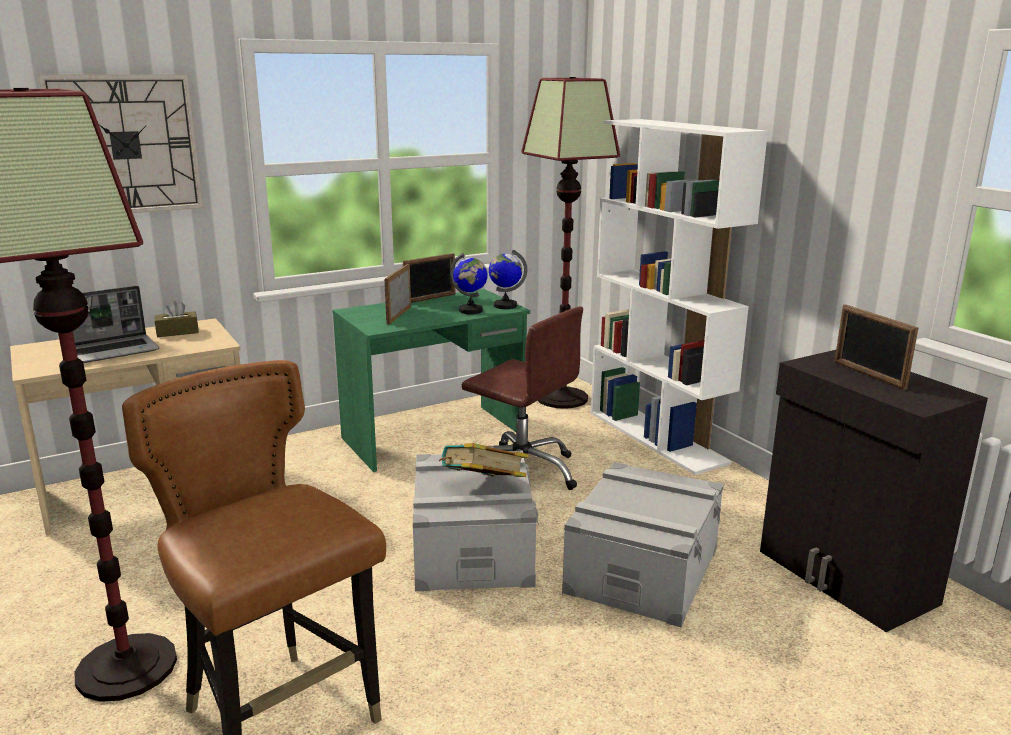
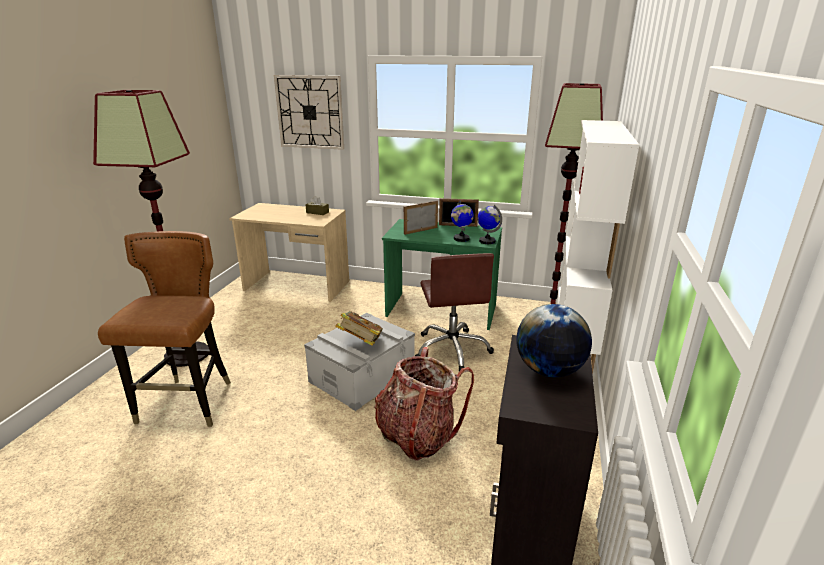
camera: 45 degrees right, 5 degrees up
(112, 351) = (279, 215): laptop -> none
(642, 570) = (418, 435): grey storage box -> backpack
(868, 375) = (549, 370): picture frame -> globe

